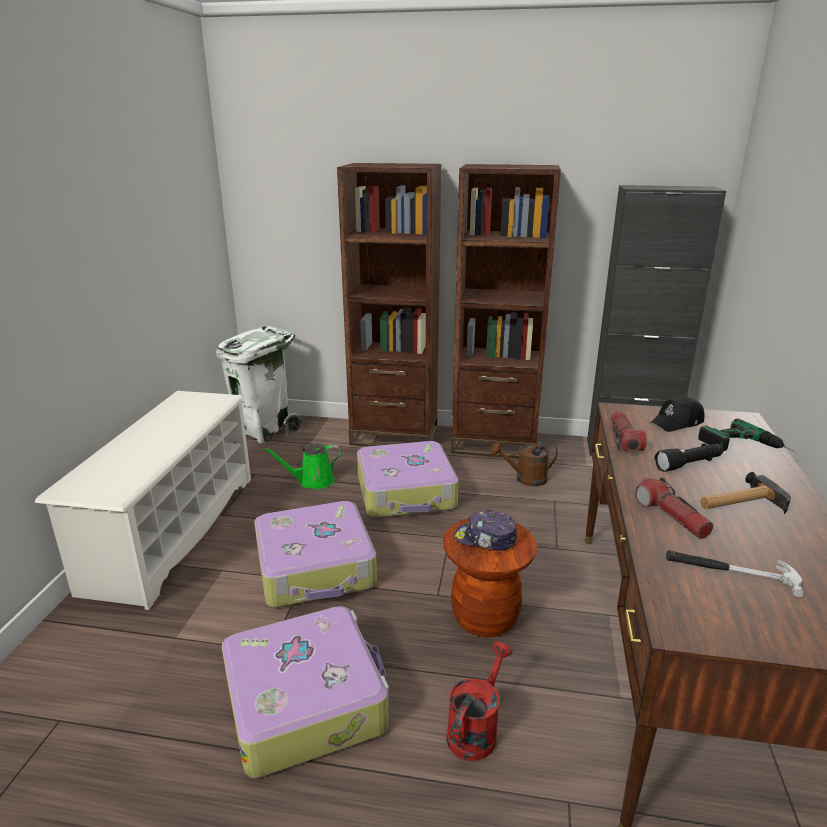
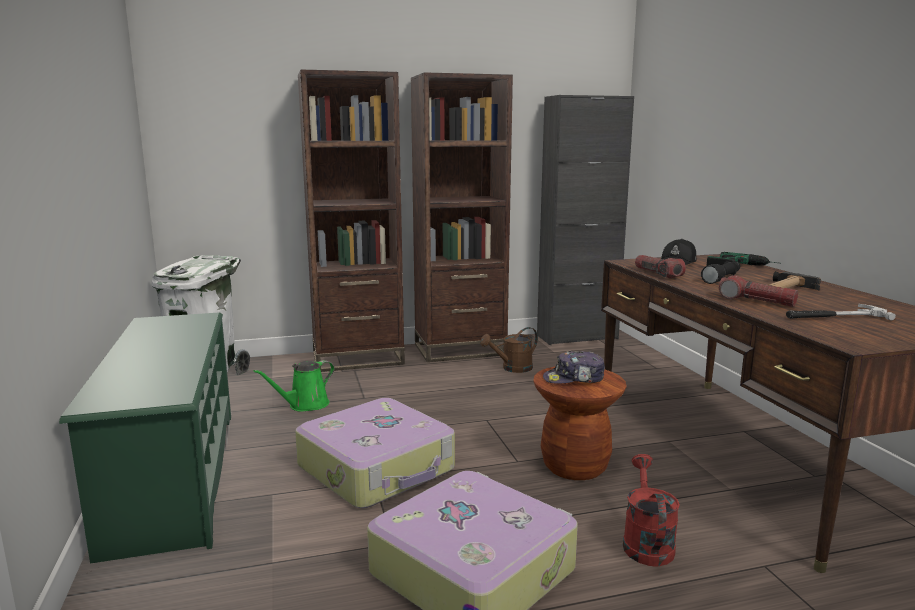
camera: 25 degrees left, 10 degrees down
(172, 531) = (174, 476): white shoe rack -> green shoe rack
(407, 492) = (413, 396): suitcase -> none

